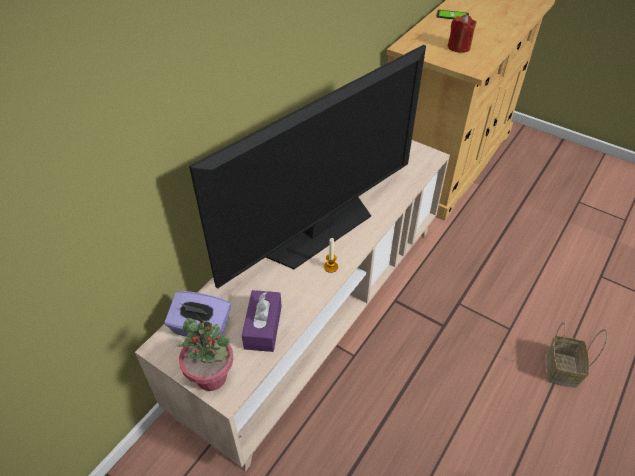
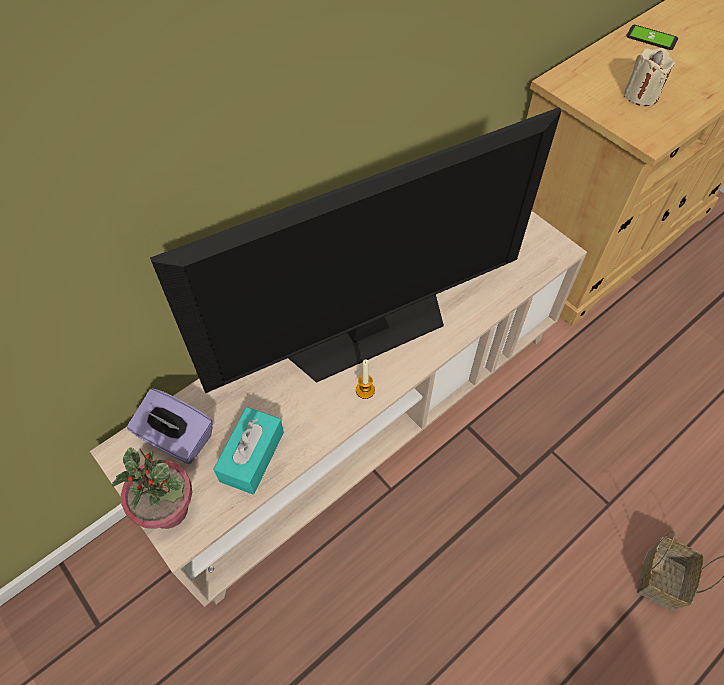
camera: 15 degrees right, 10 degrees up
(263, 327) = (252, 456): purple tissue box -> turquoise tissue box
(458, 47) = (641, 95): red candle -> beige candle

